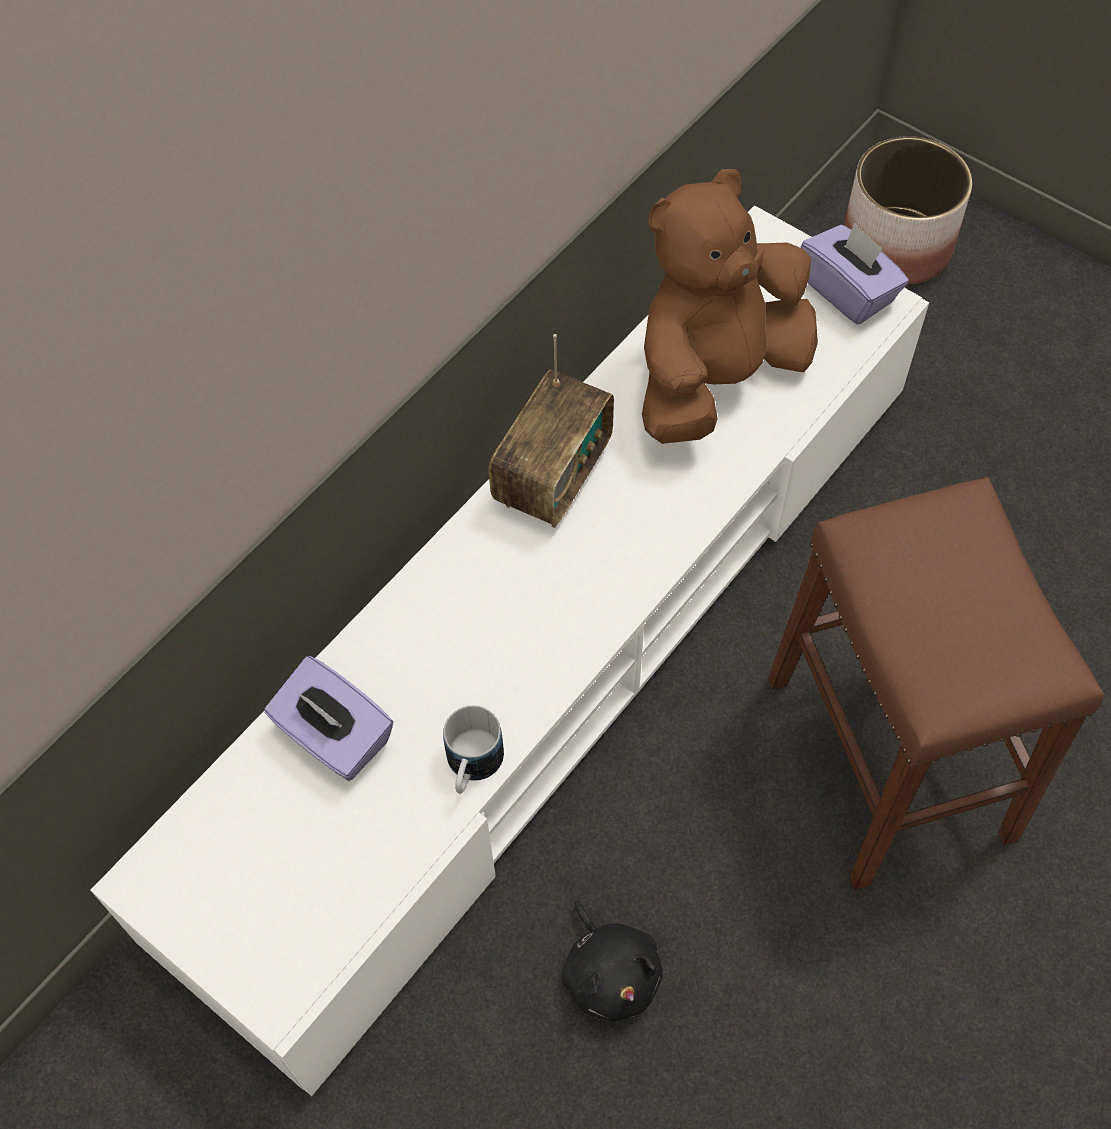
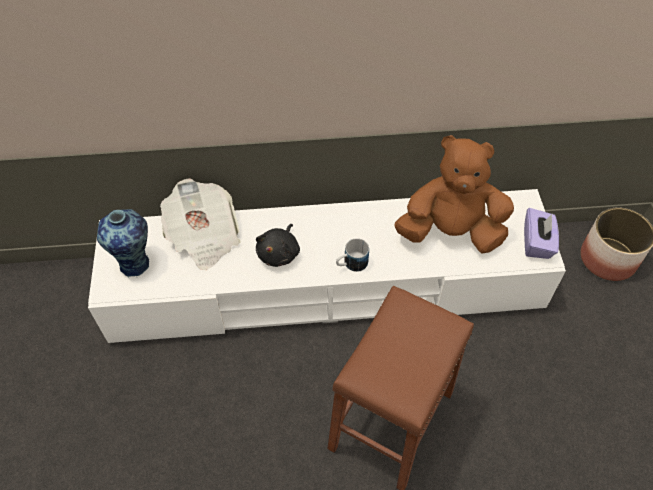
camera: 45 degrees right, 5 degrees down
(269, 896) = (135, 263): none -> vase
(334, 737) = (204, 237): purple tissue box -> newspaper
(471, 767) = (229, 280): mug -> mug (351, 264)
(553, 476) = (358, 218): radio -> none
(610, 973) = (224, 395): black plush toy -> black plush toy (279, 253)

